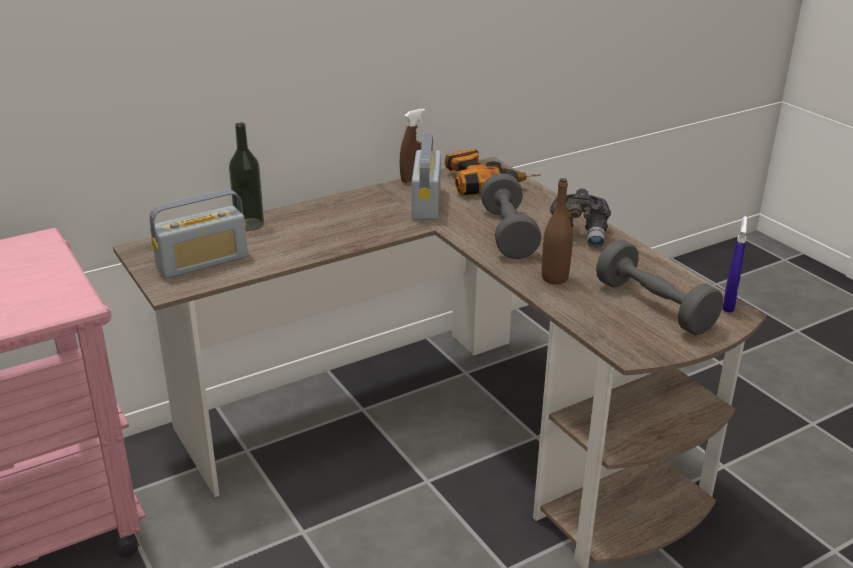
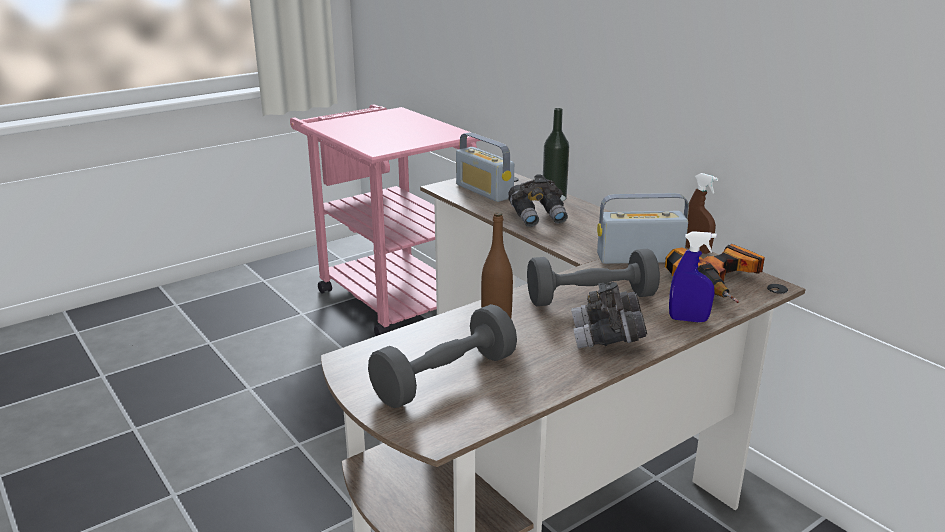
camera: 85 degrees right, 5 degrees down
(306, 238) = (538, 217): none -> grey binoculars
(728, 304) = (457, 431): blue spray bottle -> blue spray bottle (688, 319)

